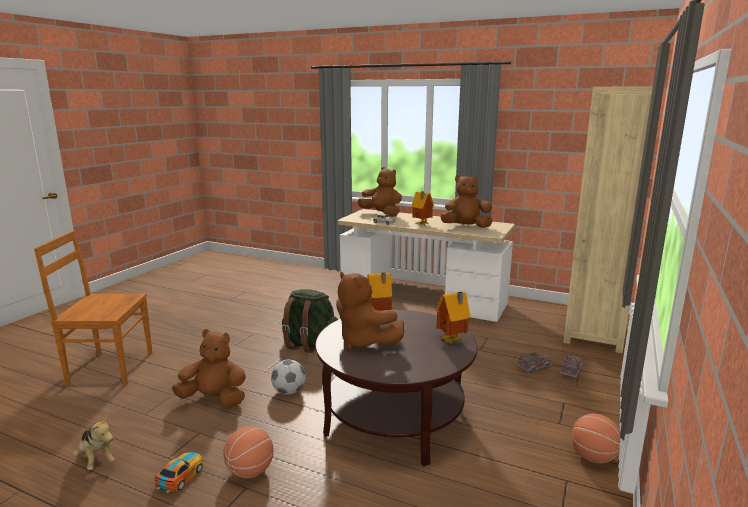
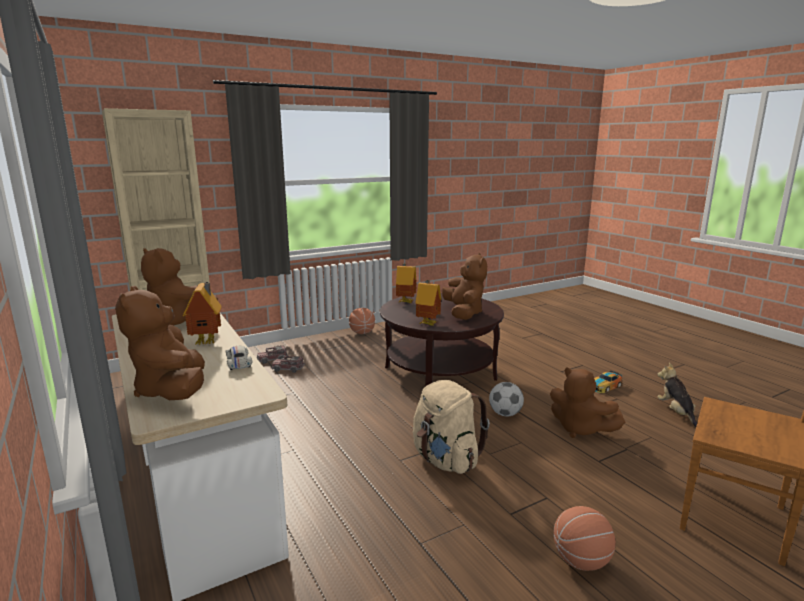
camera: 145 degrees left, 0 degrees up
(250, 471) = (556, 376): basketball -> basketball (580, 561)
(310, 344) = (445, 460): green backpack -> beige backpack

